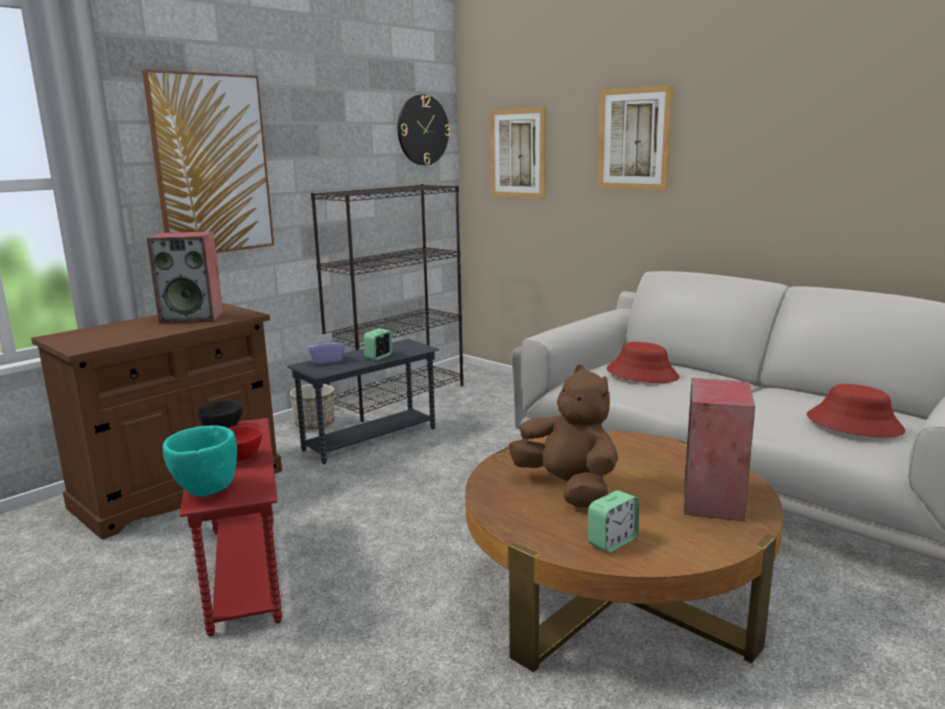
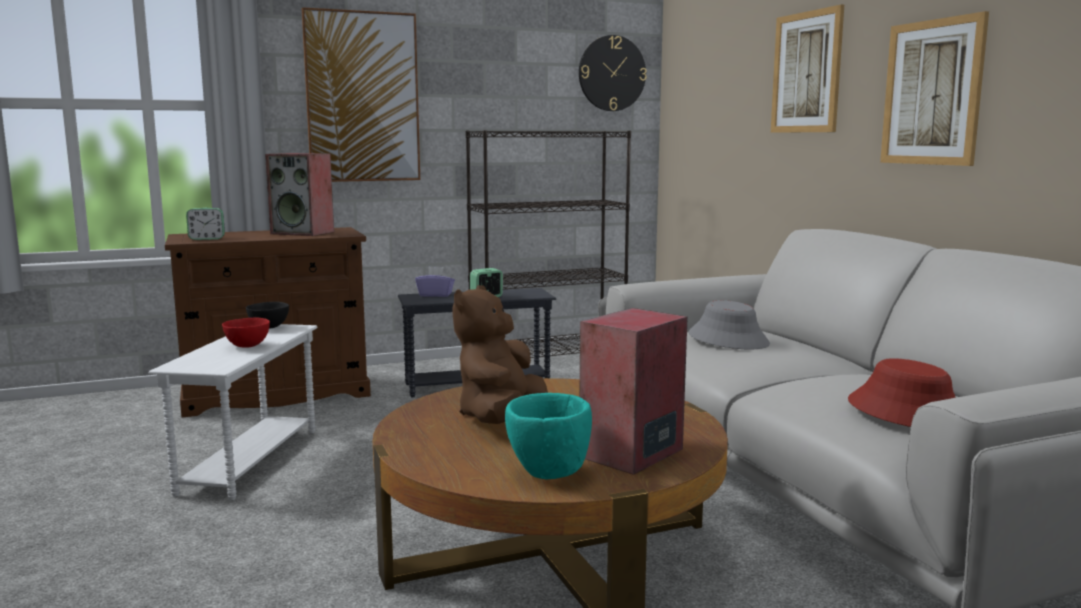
camera: 25 degrees right, 5 degrees down
(206, 491) = (188, 361): turquoise bowl -> turquoise bowl (548, 474)
(243, 573) = (249, 461): red side table -> white side table
(315, 424) = (443, 366): planter -> none
(518, 153) = (706, 97): picture -> picture (932, 92)
(568, 489) = (500, 418): brown plush toy -> brown plush toy turned 150 degrees counterclockwise
(612, 541) = (468, 461): alarm clock -> alarm clock (207, 239)
(642, 374) = (728, 339): red hat -> grey hat

